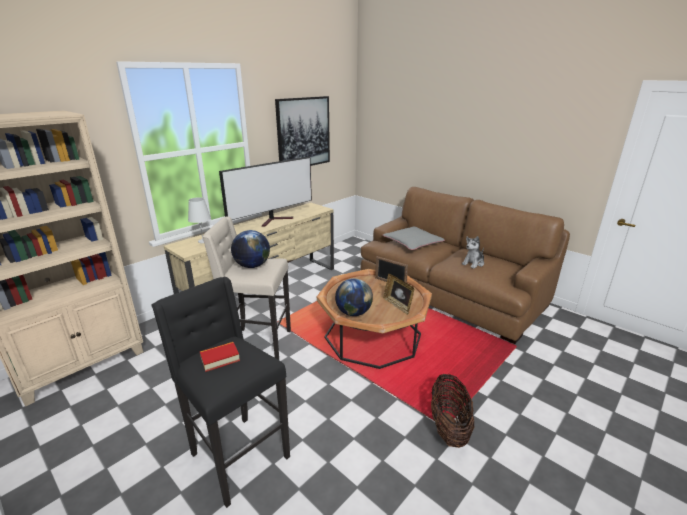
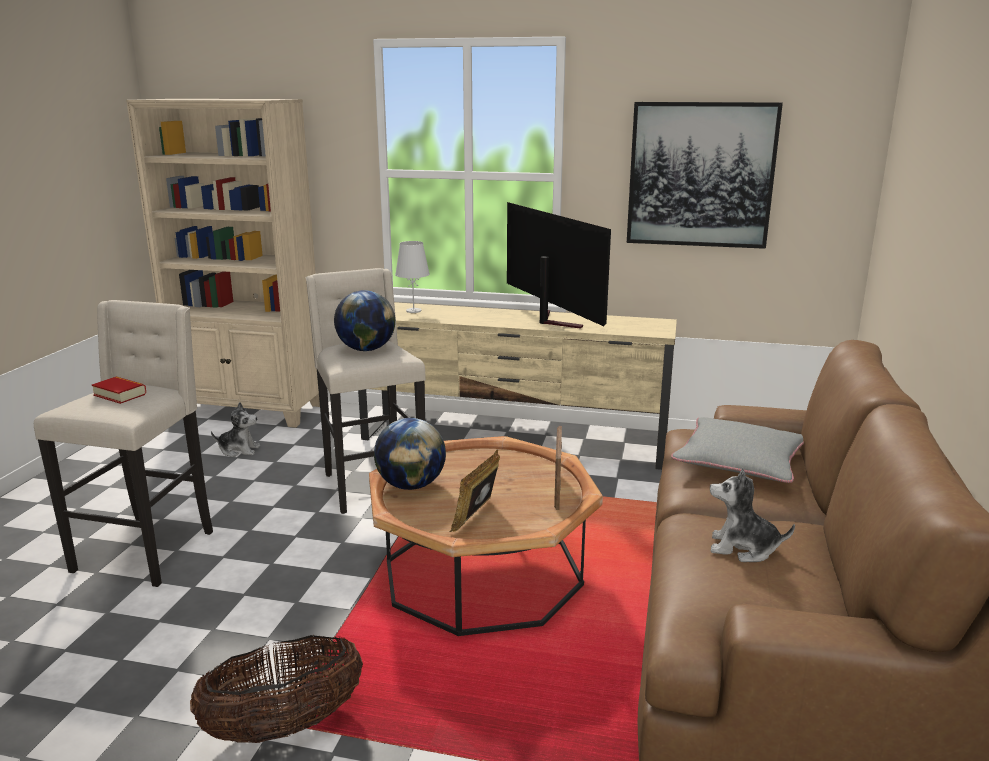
camera: 60 degrees right, 5 degrees down
(141, 384) = (239, 450): none -> plush toy
(237, 456) = (148, 551): black stool -> beige stool
(275, 220) = (550, 321): television -> television turned 135 degrees counterclockwise

